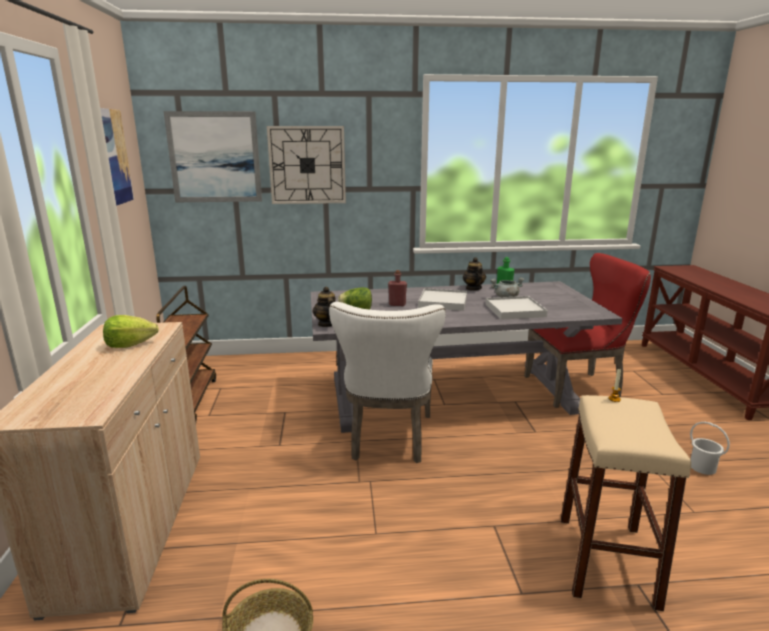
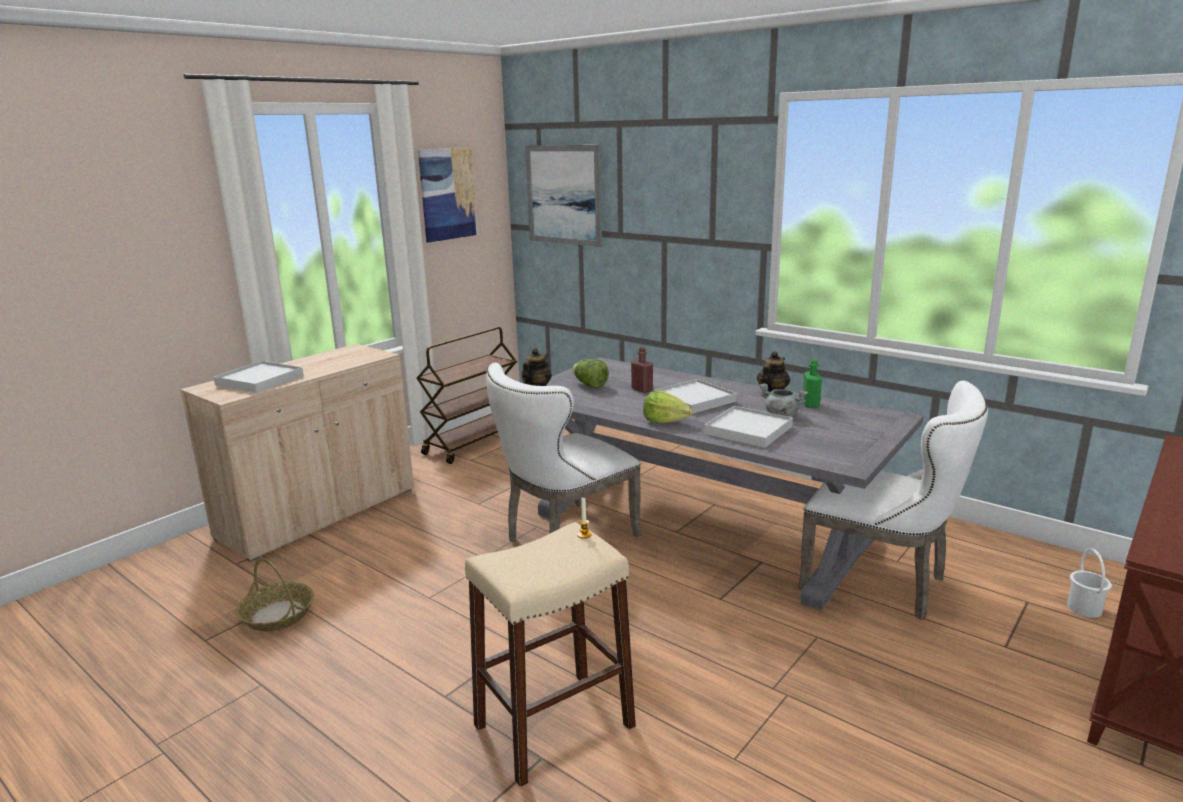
camera: 45 degrees right, 0 degrees up
(81, 386) = (260, 380): none -> white tray
(130, 345) = (336, 362): lettuce -> lettuce (664, 421)
(307, 165) = (646, 208): wall clock -> none
(578, 387) = (882, 583): red chair -> white chair
(702, 467) = (856, 736): white bucket -> white bucket (1085, 608)

